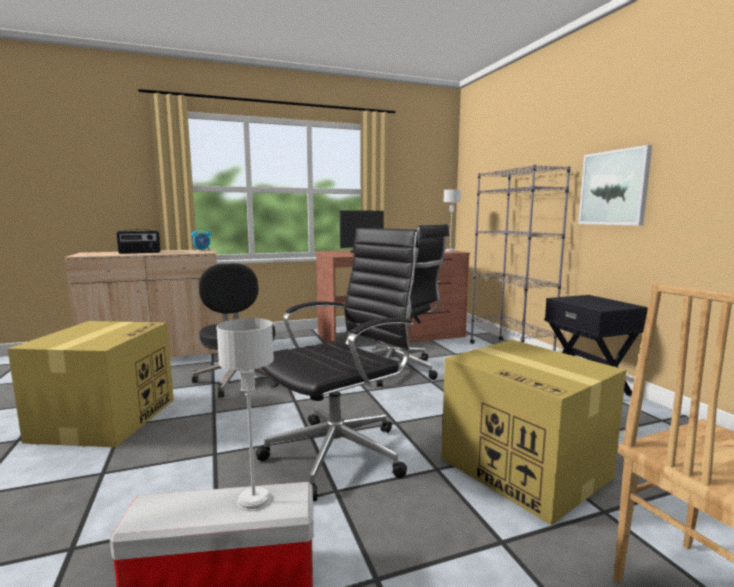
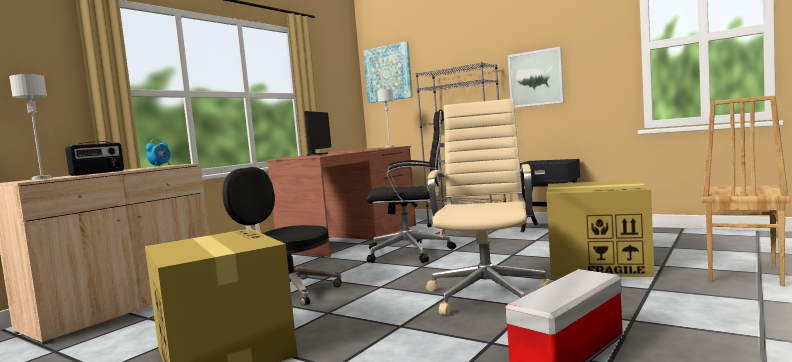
camera: 35 degrees left, 5 degrees down
(253, 500) = (575, 281): grey table lamp -> grey table lamp (41, 179)
(341, 453) = (488, 294): black office chair -> beige office chair
(477, 169) = (388, 73): none -> picture

